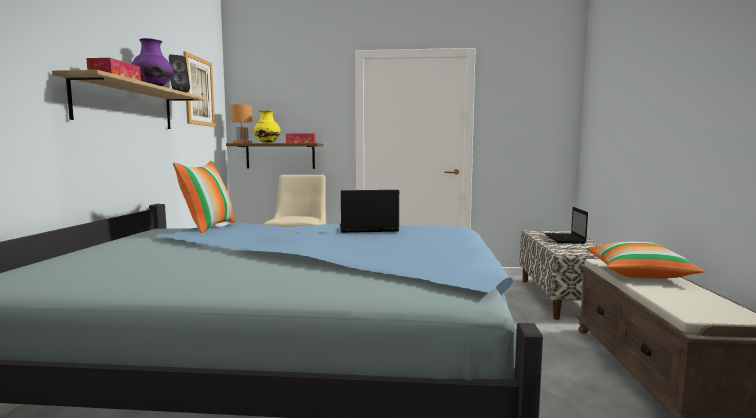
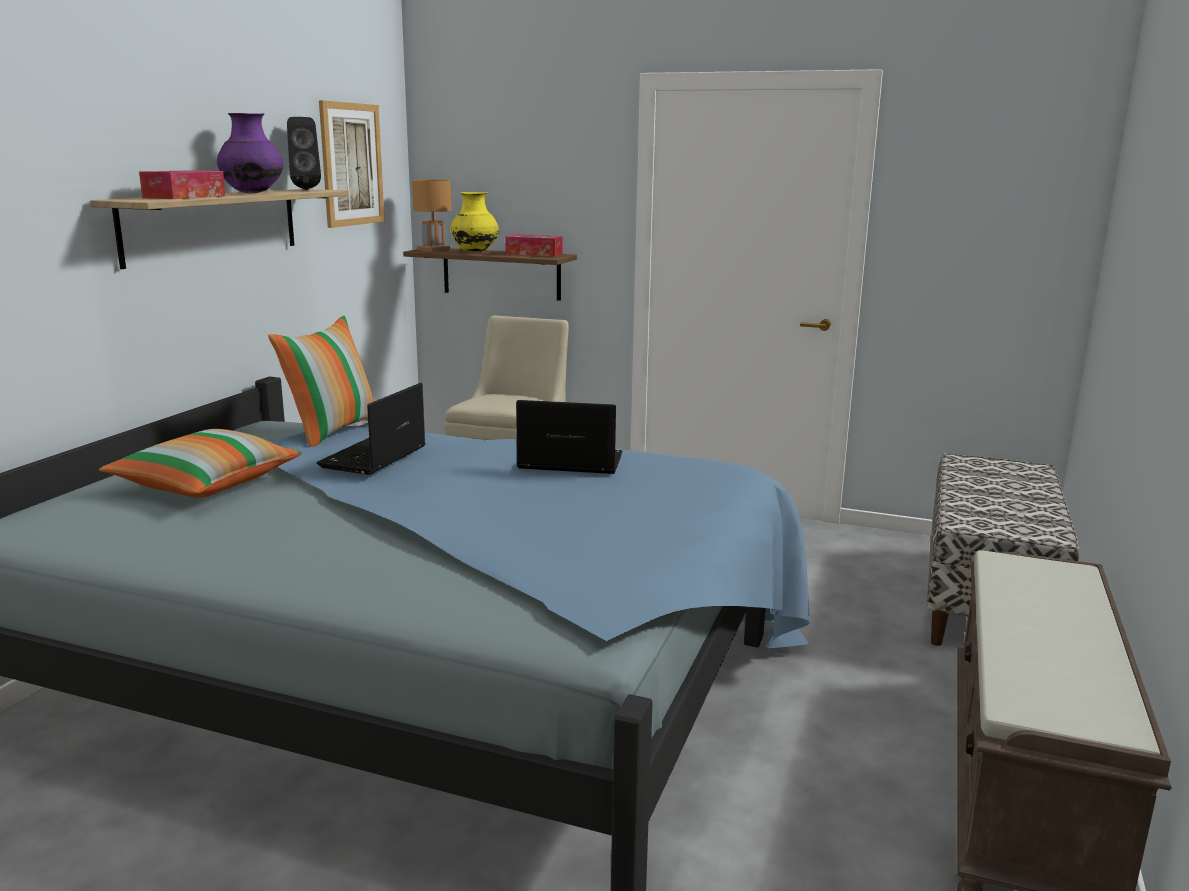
camera: 15 degrees right, 10 degrees up
(565, 239) = (1005, 489): laptop -> laptop (373, 458)
(637, 273) = (1036, 600): pillow -> pillow (206, 484)

